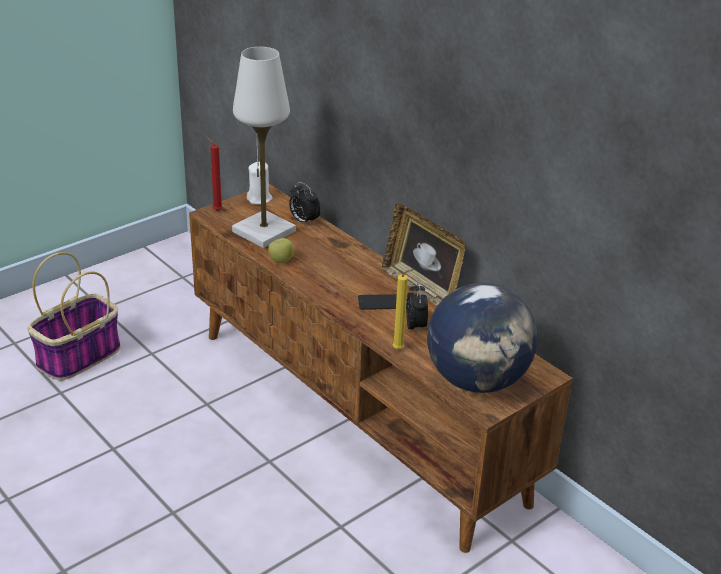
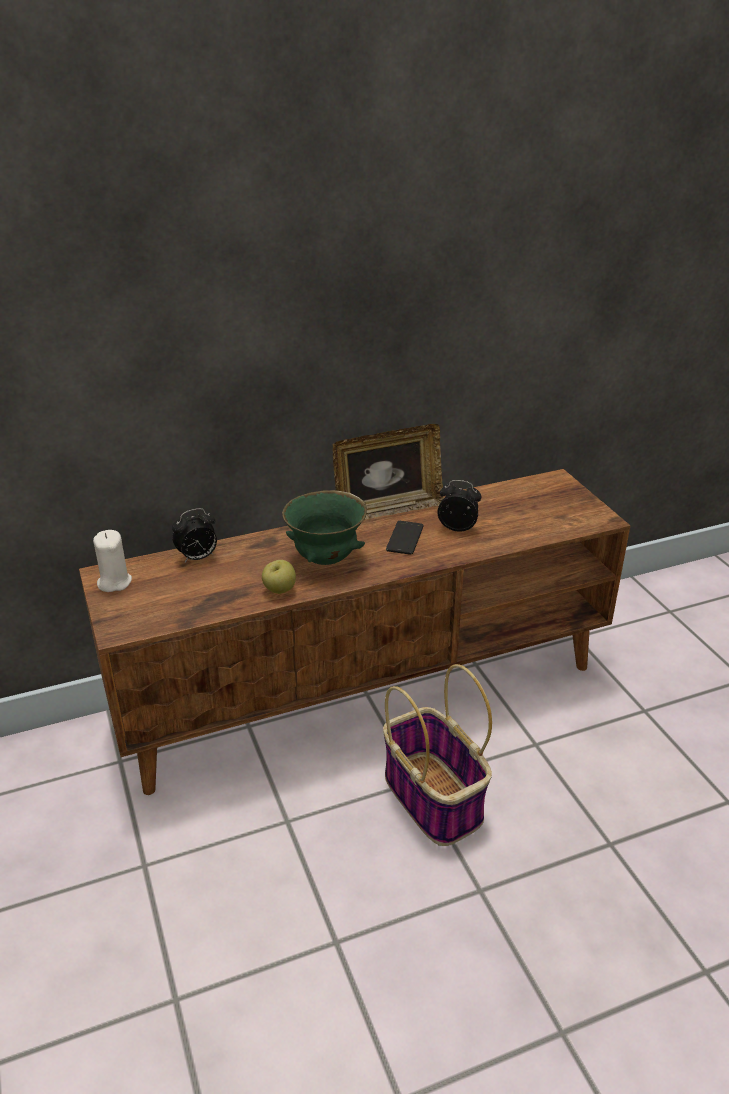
camera: 70 degrees left, 0 degrees up
(78, 357) = (98, 963): basket -> basket (434, 799)
(216, 210) = (114, 623): red candle -> none
(264, 232) = (201, 592): white table lamp -> none
(331, 272) = (326, 559): none -> green bowl
(400, 349) = (494, 544): yellow candle -> none
(477, 381) = (558, 514): globe -> none

